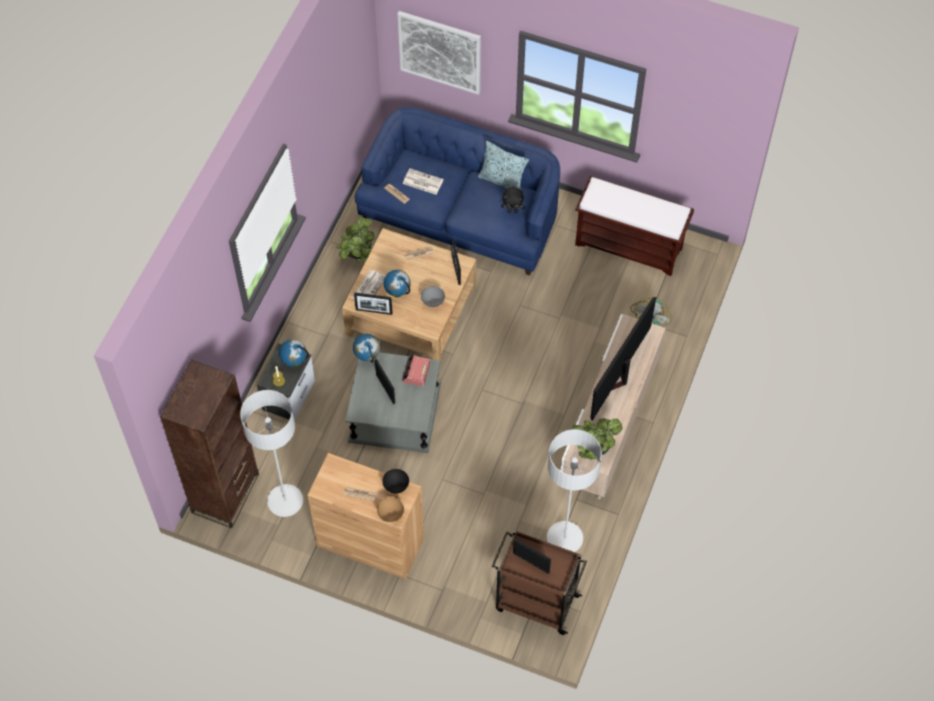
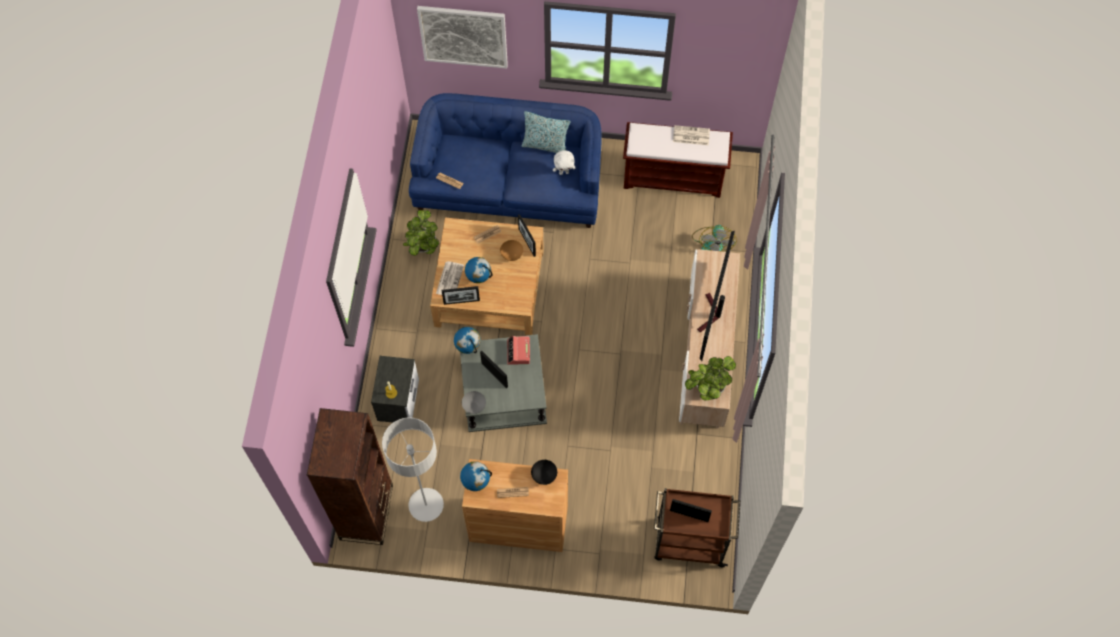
camera: 15 degrees left, 5 degrees up
(294, 362) = (401, 371): globe -> globe (476, 483)
(390, 514) = (547, 505): brown bowl -> brown bowl (511, 255)
(422, 182) = (470, 163): newspaper -> newspaper (690, 136)
(432, 301) = (514, 279): grey bowl -> grey bowl (474, 406)
(512, 211) = (564, 172): black plush toy -> white plush toy
(564, 538) = (697, 474): grey floor lamp -> none

